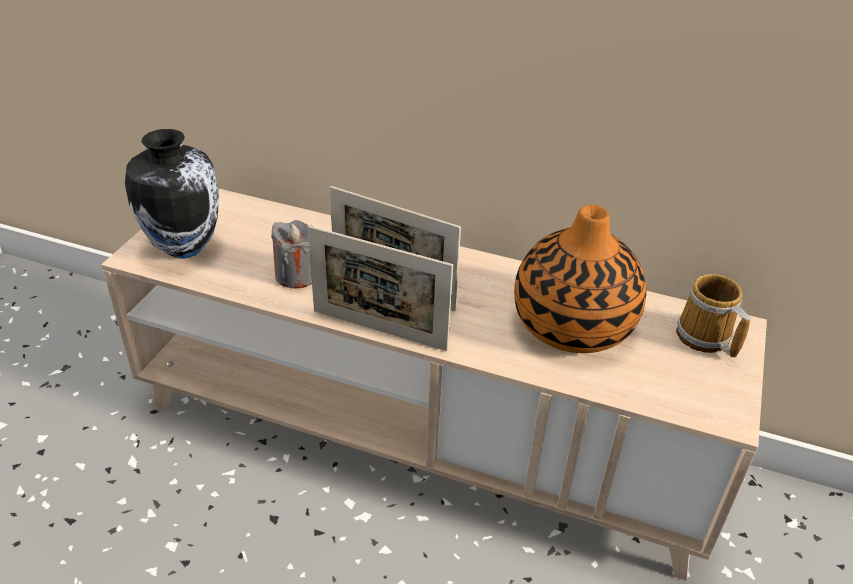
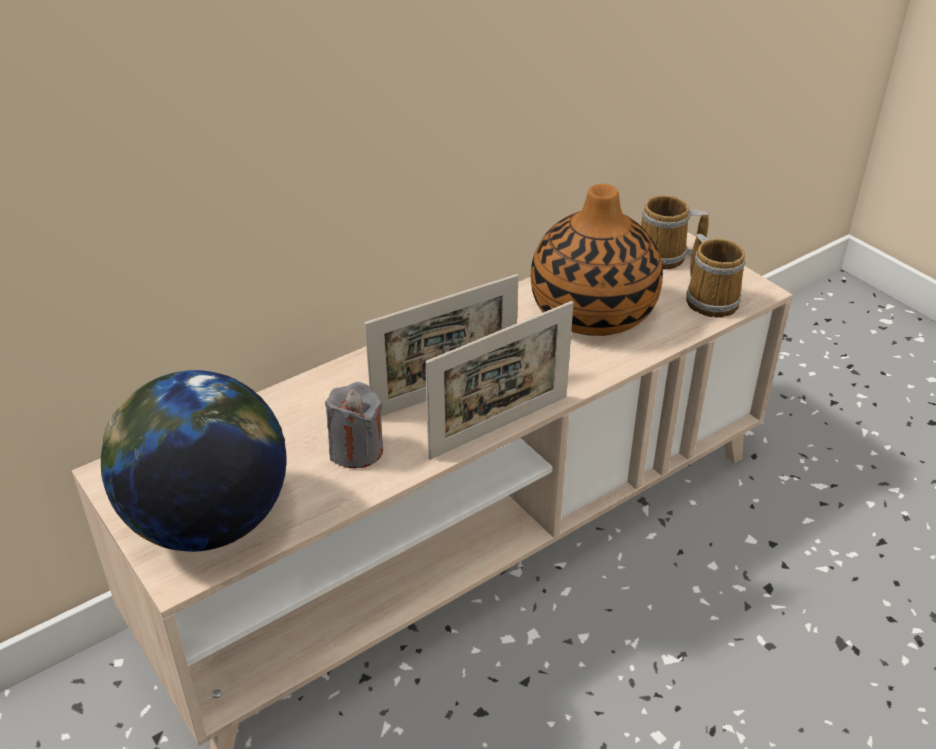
camera: 55 degrees left, 0 degrees up
(185, 247) = (209, 522): vase -> globe
(677, 391) = (711, 299): none -> mug

